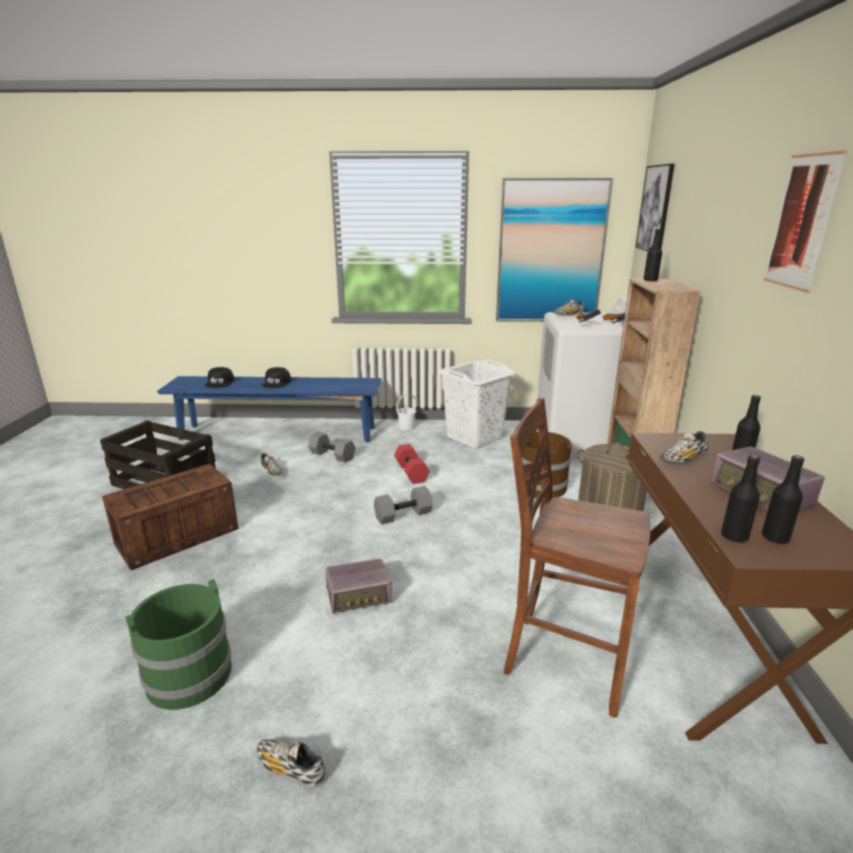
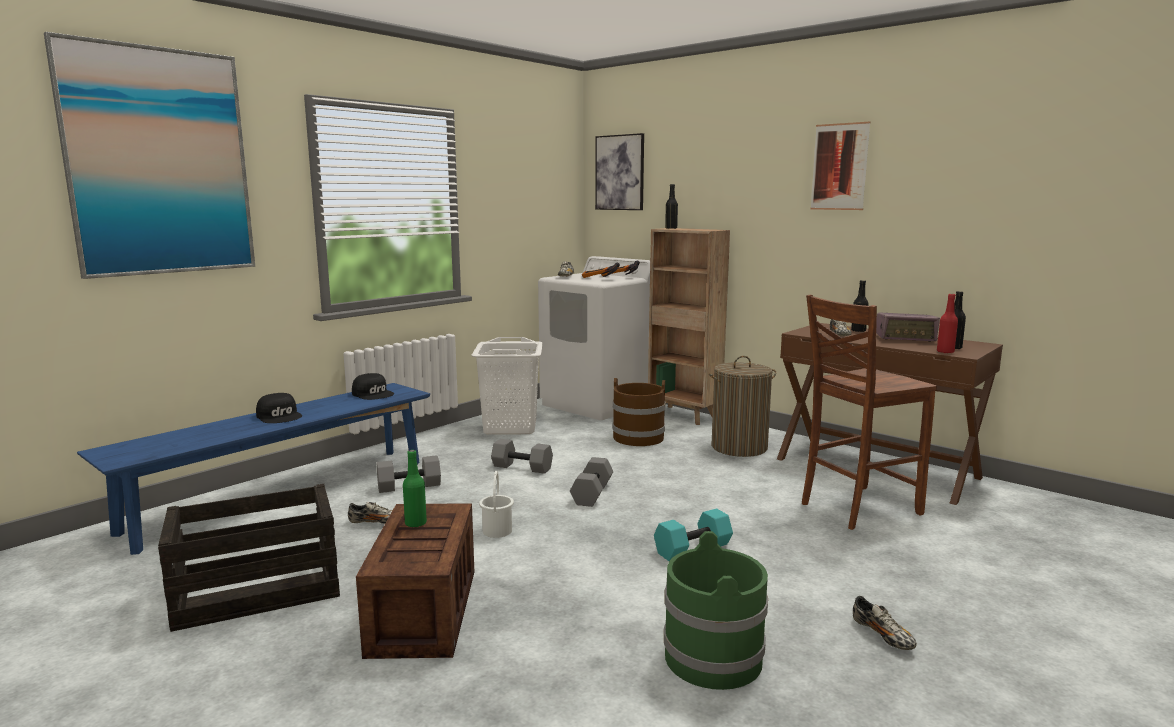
camera: 50 degrees left, 10 degrees down
(186, 480) = (415, 523): none -> green bottle
(220, 383) = (189, 437): black cap -> black cap (373, 394)
(290, 768) = (882, 636): shoe -> shoe turned 90 degrees counterclockwise
(359, 596) = (692, 548): radio -> turquoise dumbbell
(407, 427) = (426, 441): white bucket -> white bucket (497, 531)
(412, 472) = (523, 467): red dumbbell -> grey dumbbell
(551, 252) = (527, 217): picture -> picture (159, 162)
(734, 537) = (945, 352): black bottle -> red bottle

